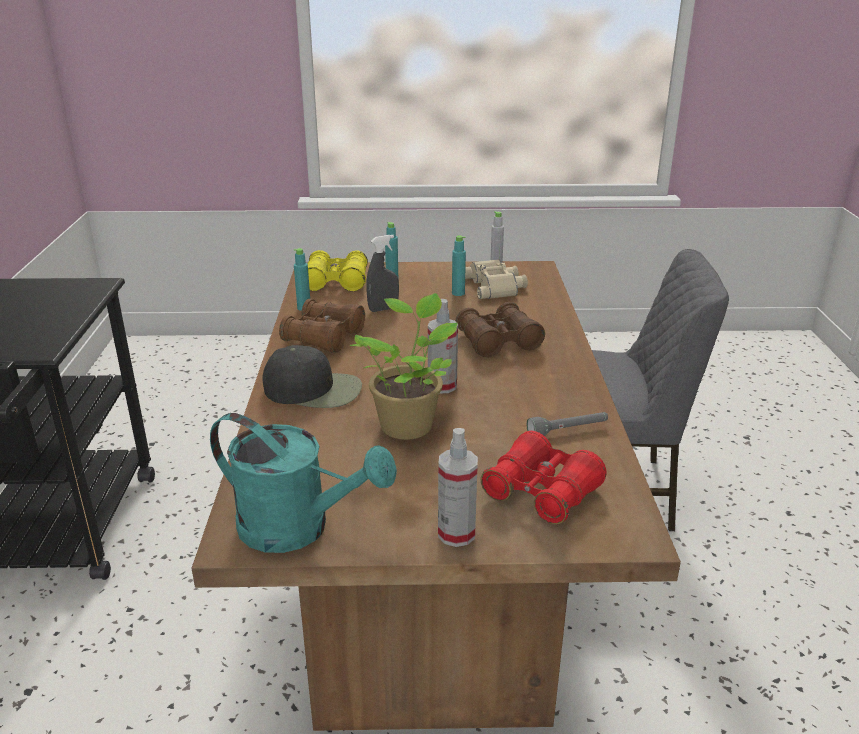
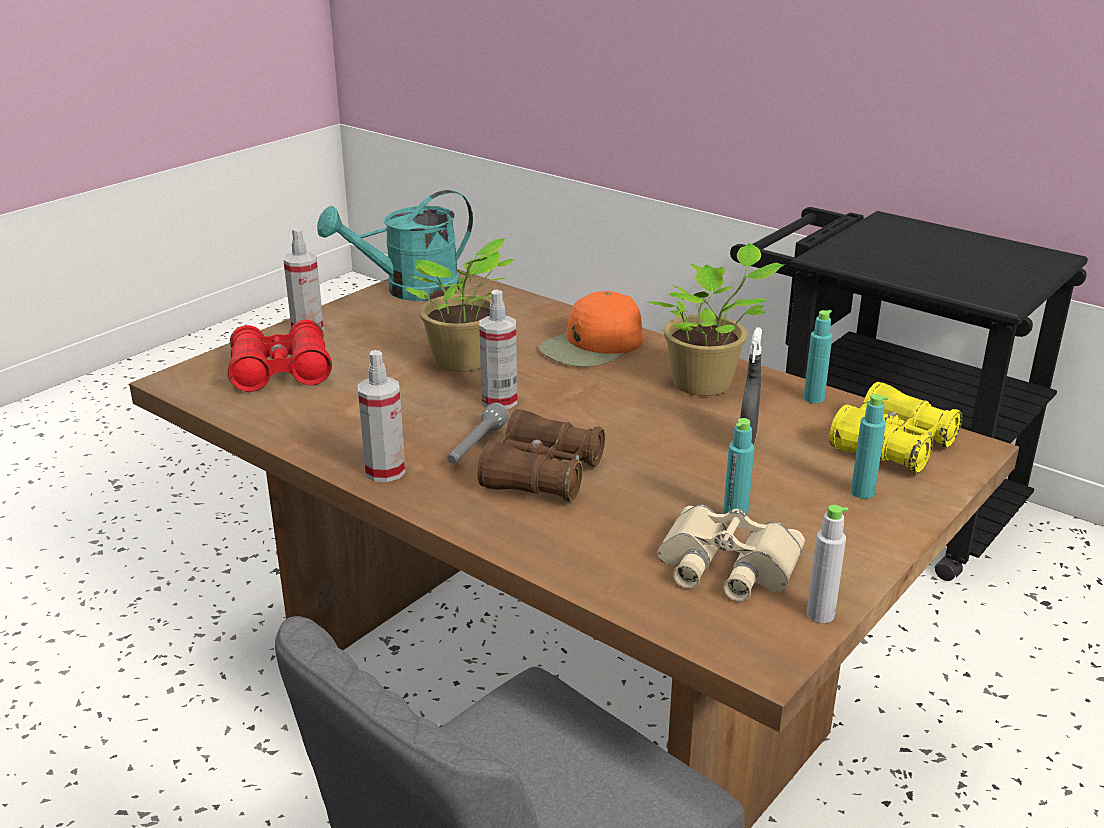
camera: 130 degrees right, 0 degrees up
(314, 389) = (592, 346): black cap -> orange cap
(324, 337) = (707, 384): brown binoculars -> potted plant
(568, 431) = (320, 422): grey flashlight -> grey flashlight (476, 446)
(571, 381) = (385, 471): none -> spray bottle

